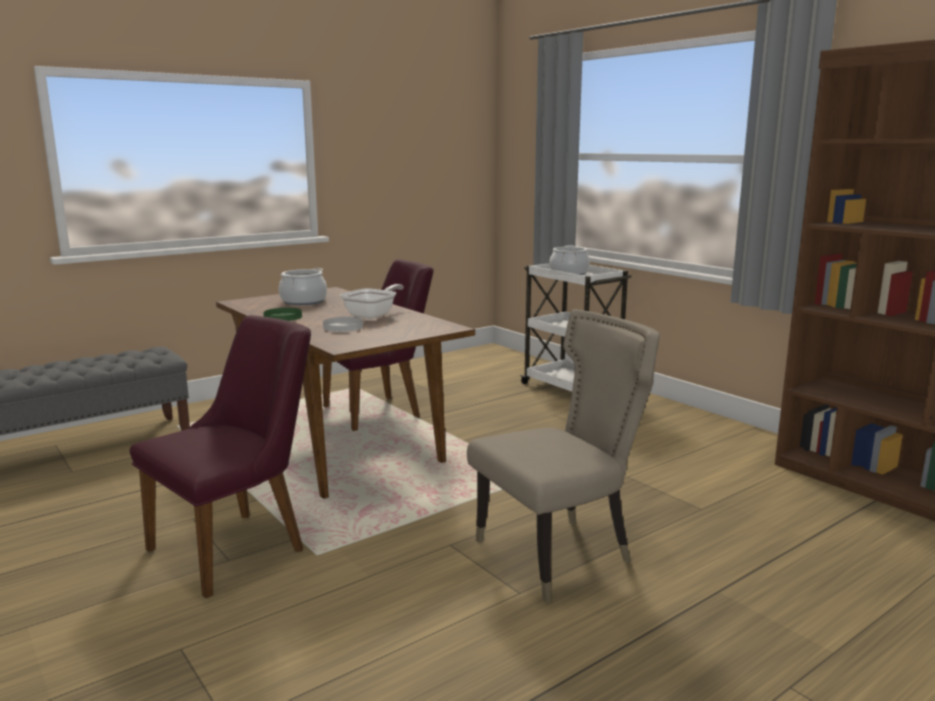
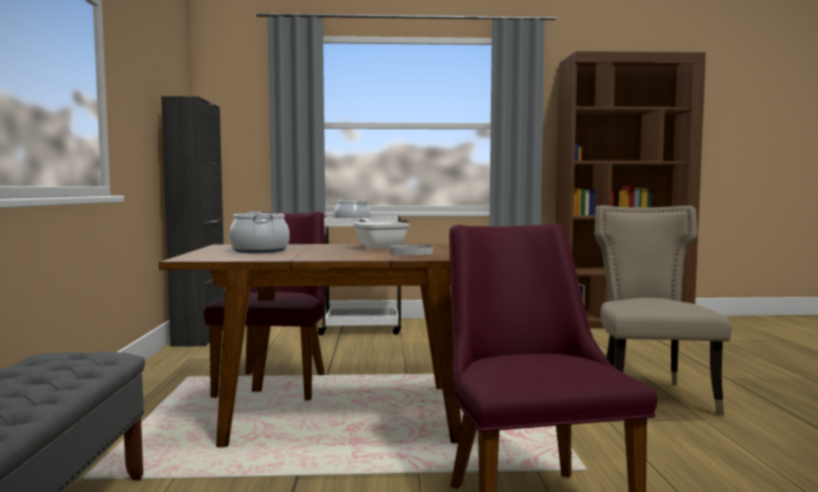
camera: 55 degrees left, 10 degrees down
(282, 317) = (320, 257): green plate -> none
(449, 358) = (199, 337): none -> black cabinet

